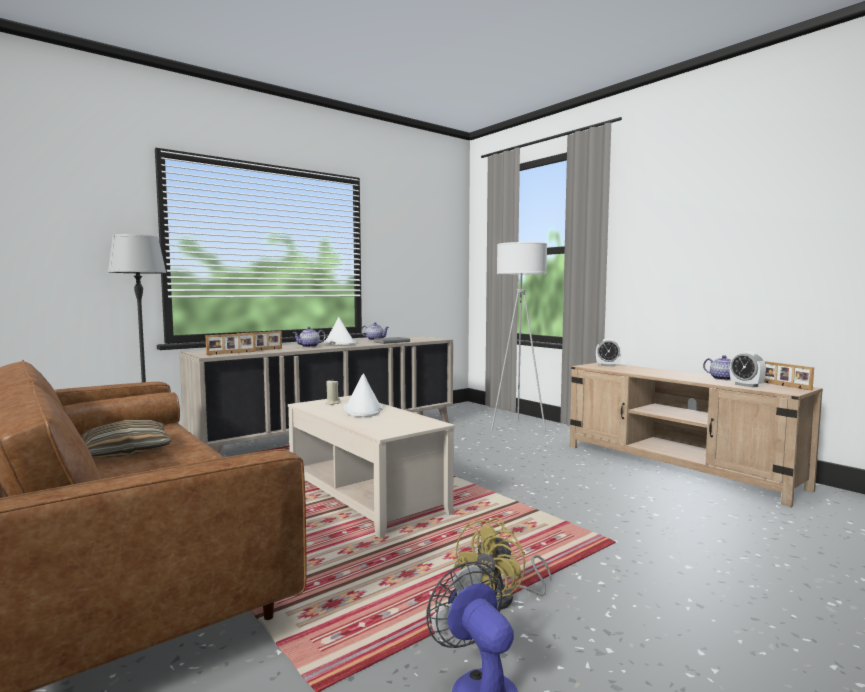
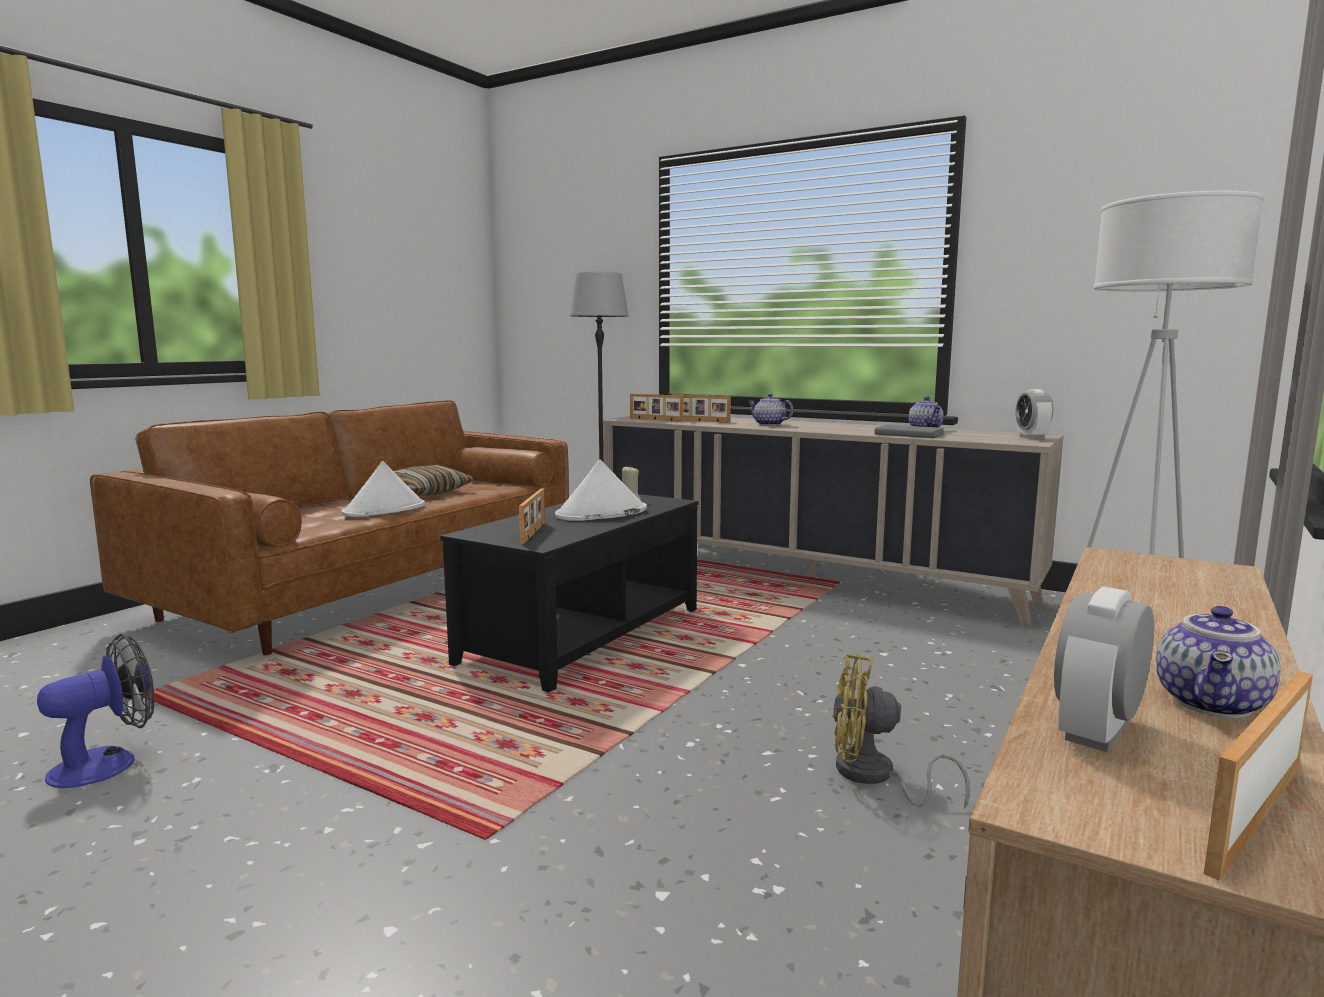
camera: 70 degrees right, 5 degrees up
(339, 343) = (833, 426): white hat -> white hat (385, 510)
(365, 497) = (584, 636): beige coffee table -> black coffee table
(401, 423) = (534, 532): none -> picture frame
(502, 598) = (288, 757): yellow fan -> yellow fan (874, 777)
(608, 365) = (1182, 572): alarm clock -> alarm clock (1031, 438)

